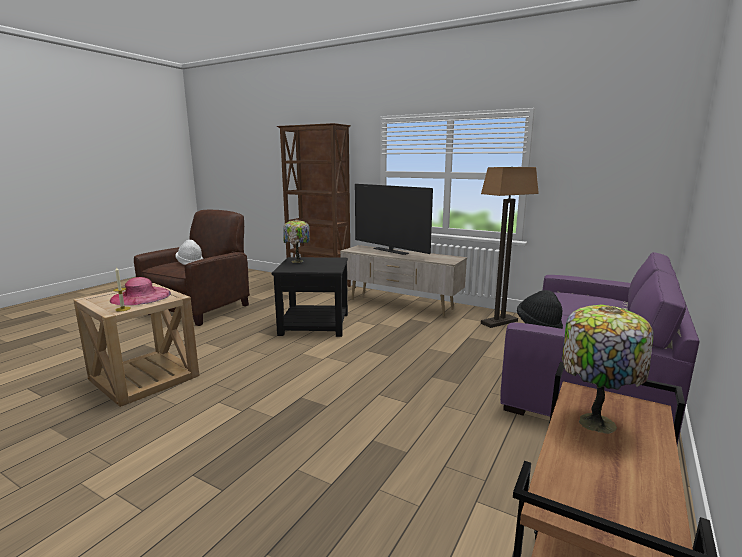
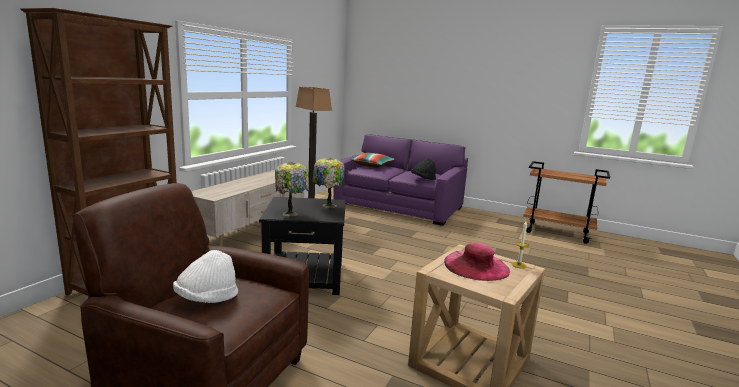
camera: 95 degrees left, 0 degrees up
(390, 251) = (234, 184): television -> none
(595, 421) = (554, 173): table lamp -> table lamp (328, 205)
(597, 299) = (372, 166): none -> pillow

